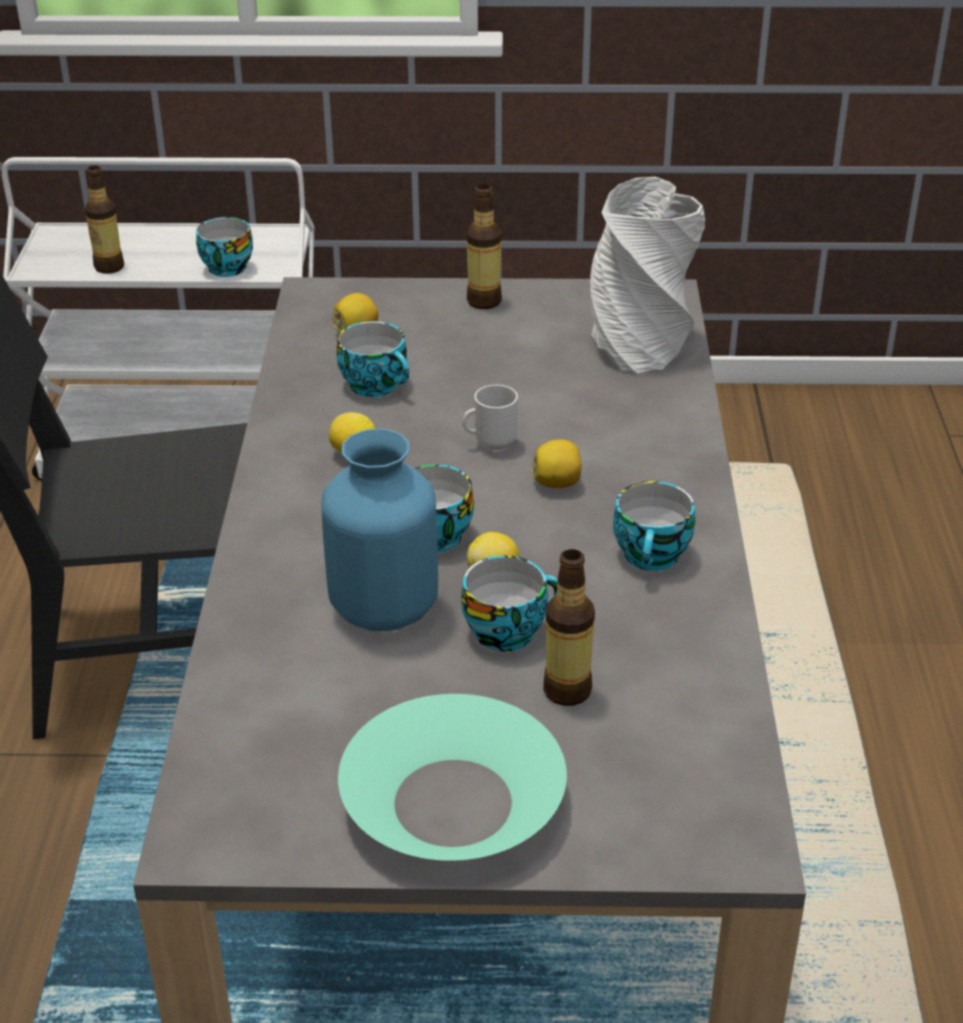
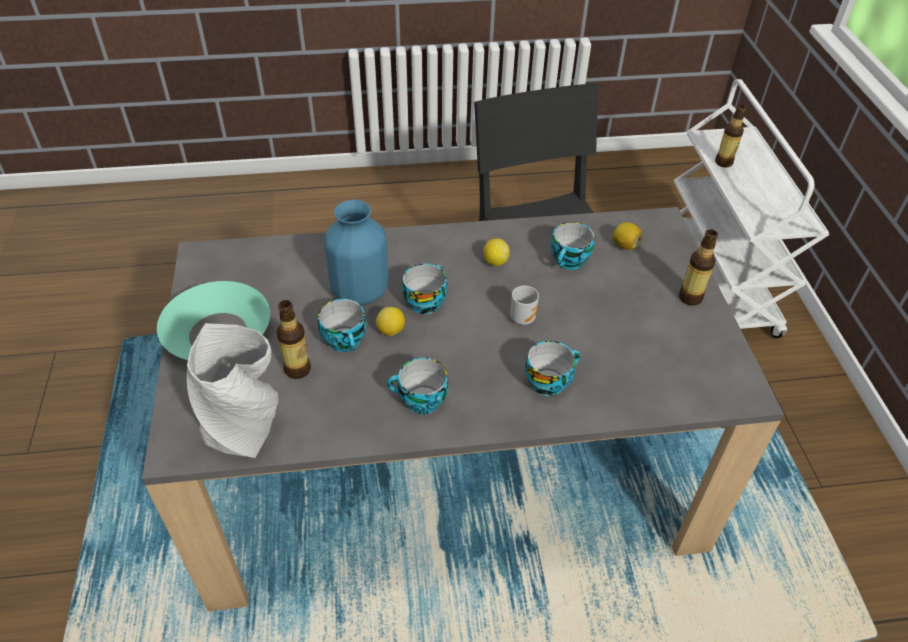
camera: 80 degrees right, 10 degrees up
(225, 267) = (749, 205): cup -> cup (549, 381)
(557, 483) = (487, 351): lemon -> none
(638, 343) = (670, 382): grey vase -> grey vase (245, 428)

